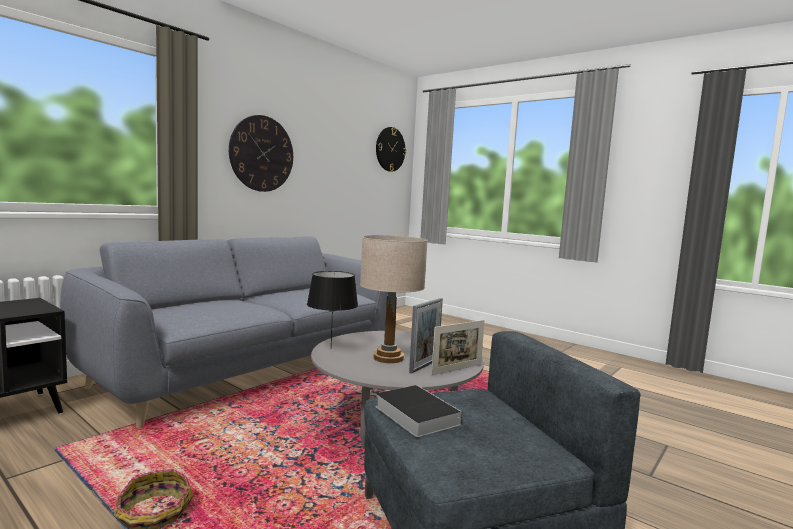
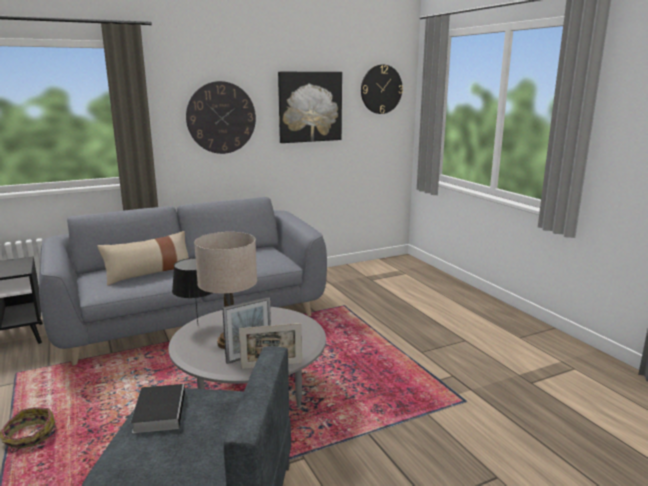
camera: 25 degrees right, 10 degrees up
(223, 308) = (149, 273): none -> beige pillow
(337, 156) = (310, 107): none -> picture

